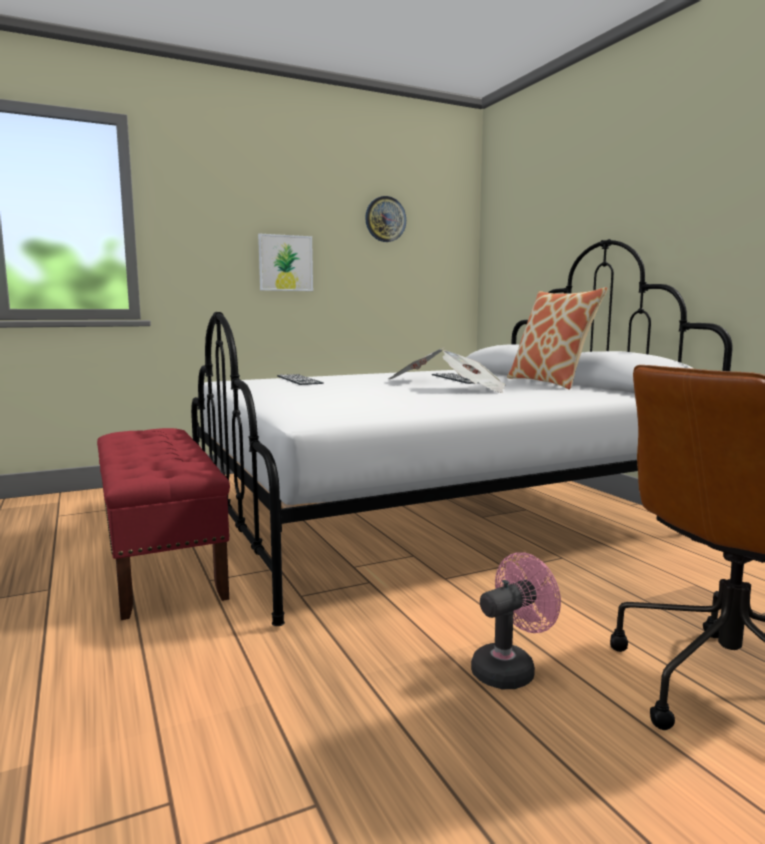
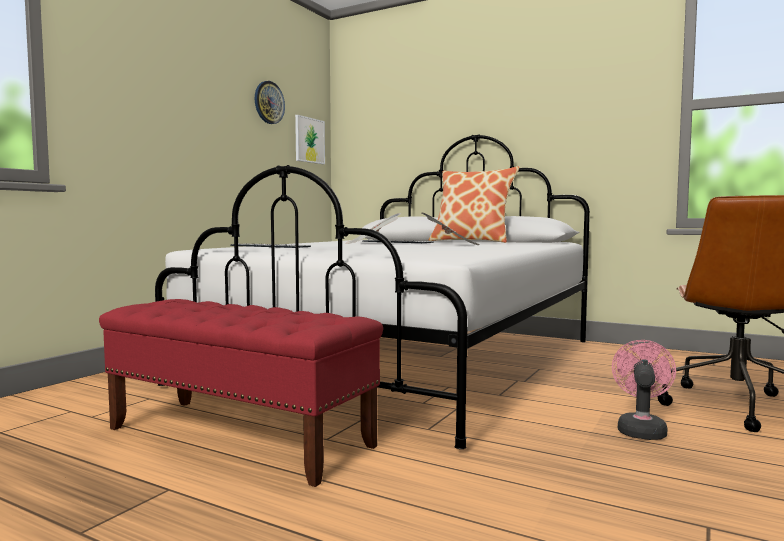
camera: 35 degrees left, 5 degrees down
(285, 263) = (192, 134): picture -> picture (309, 140)

